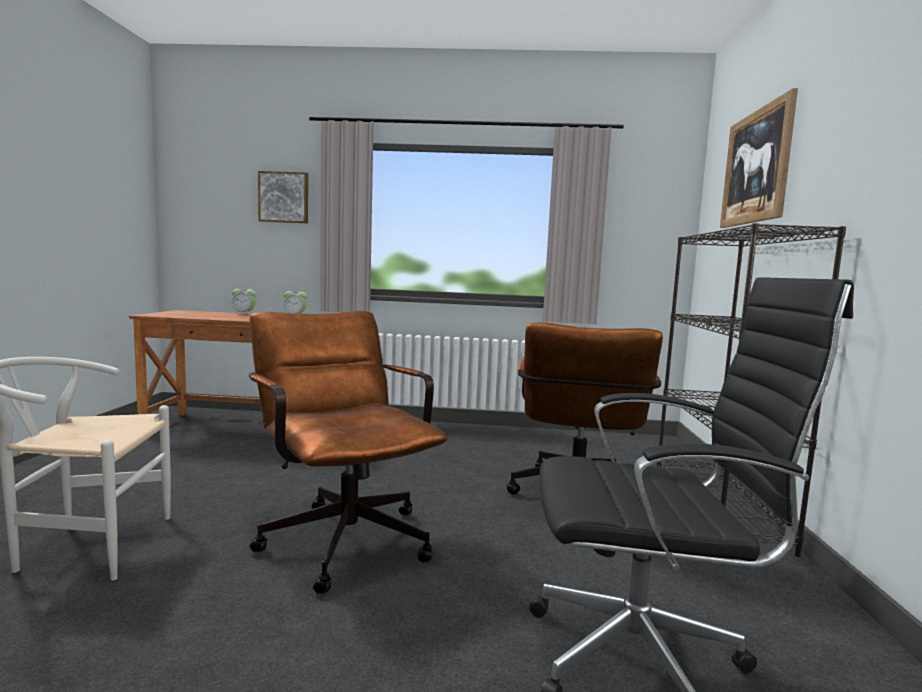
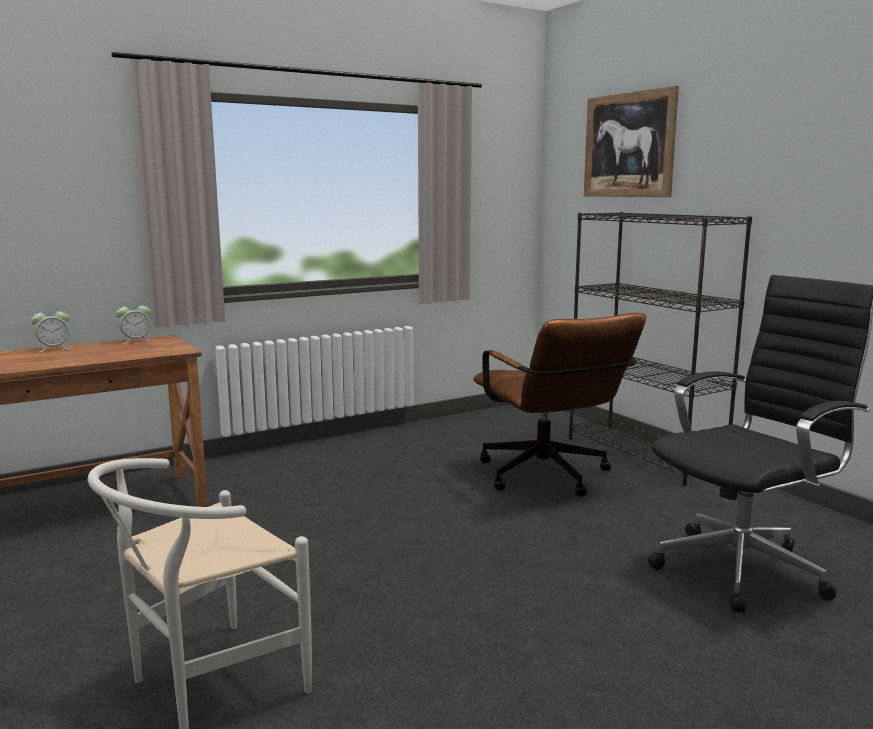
camera: 35 degrees left, 5 degrees up
(284, 197) = (69, 168): picture -> none
(342, 535) = (432, 573): brown office chair -> none

